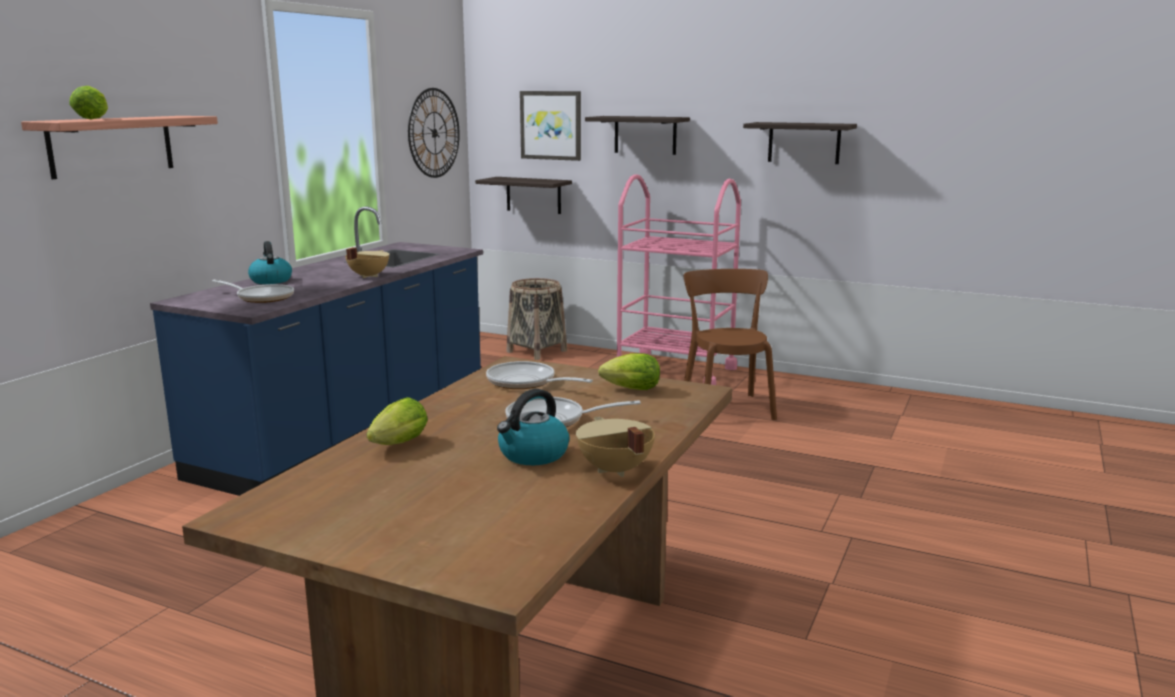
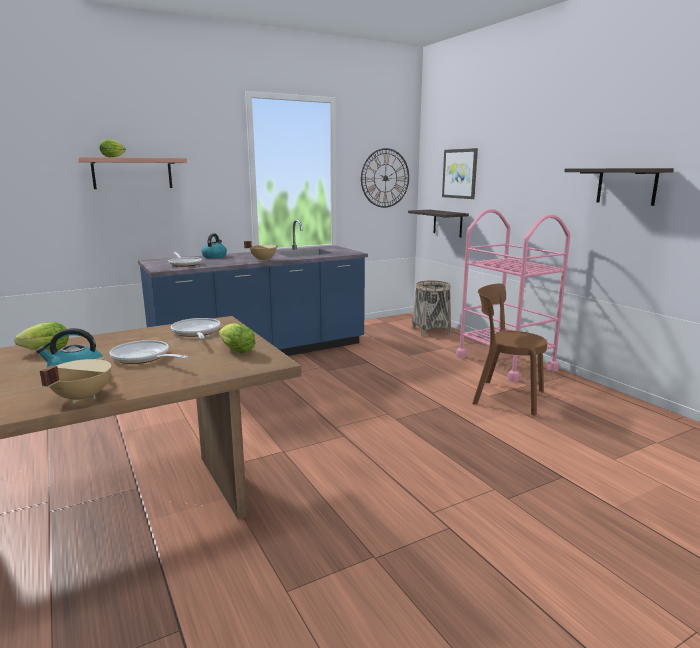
camera: 35 degrees right, 0 degrees up
(645, 135) = (514, 180): shelf -> none
(726, 407) = (504, 396): brown chair -> brown chair turned 90 degrees counterclockwise

